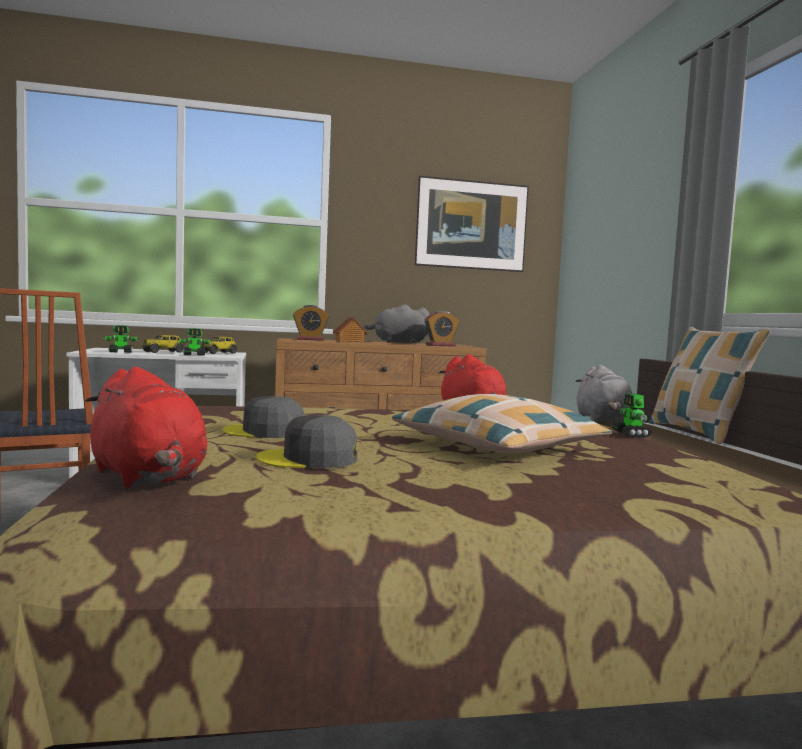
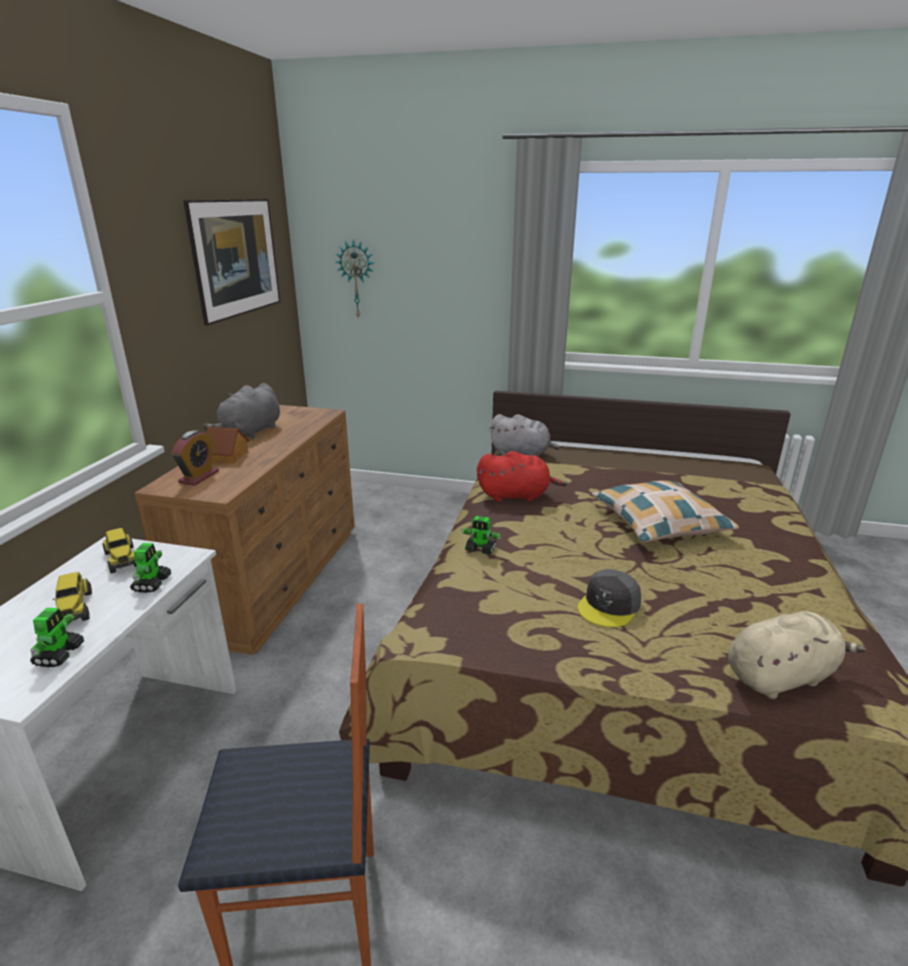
camera: 65 degrees left, 20 degrees up
(148, 478) = (781, 676): red plush toy -> beige plush toy
(309, 459) = (714, 601): grey cap -> none
(440, 345) = (306, 422): alarm clock -> none
(589, 251) = (357, 279): none -> wall clock
(631, 435) = (612, 469): toy robot -> toy robot (481, 549)
(698, 433) = (567, 441): pillow -> none

